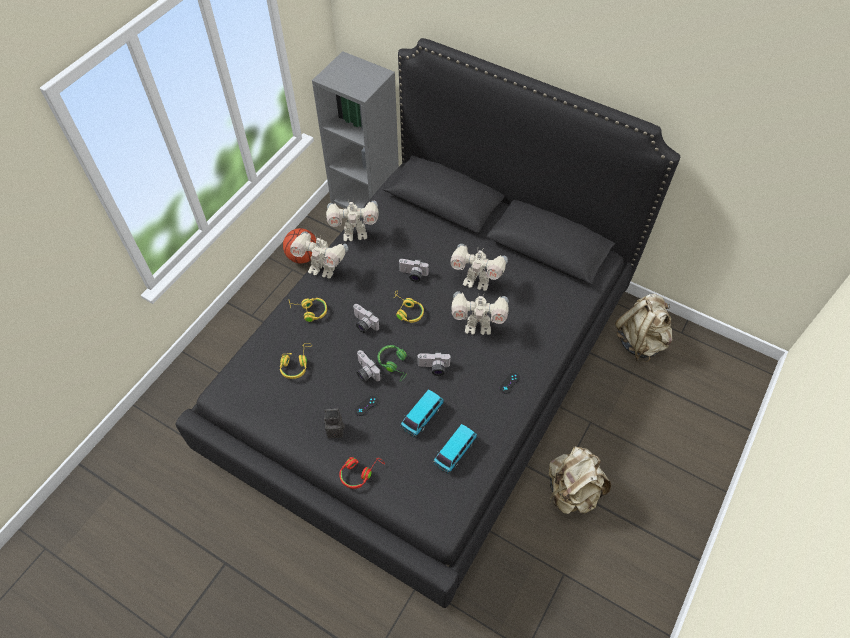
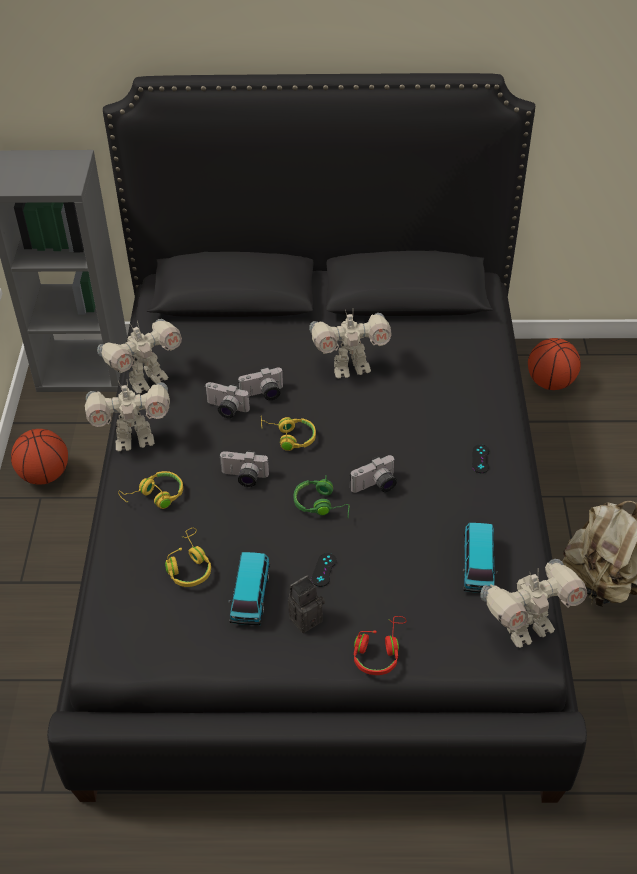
camera: 30 degrees left, 10 degrees down
(365, 372) = (291, 531): camera -> camera (225, 409)
(422, 416) = (405, 547): toy car -> toy car (250, 596)
(477, 326) = (392, 415): toy robot -> toy robot (526, 628)
(640, 341) = (550, 383): beige backpack -> basketball

